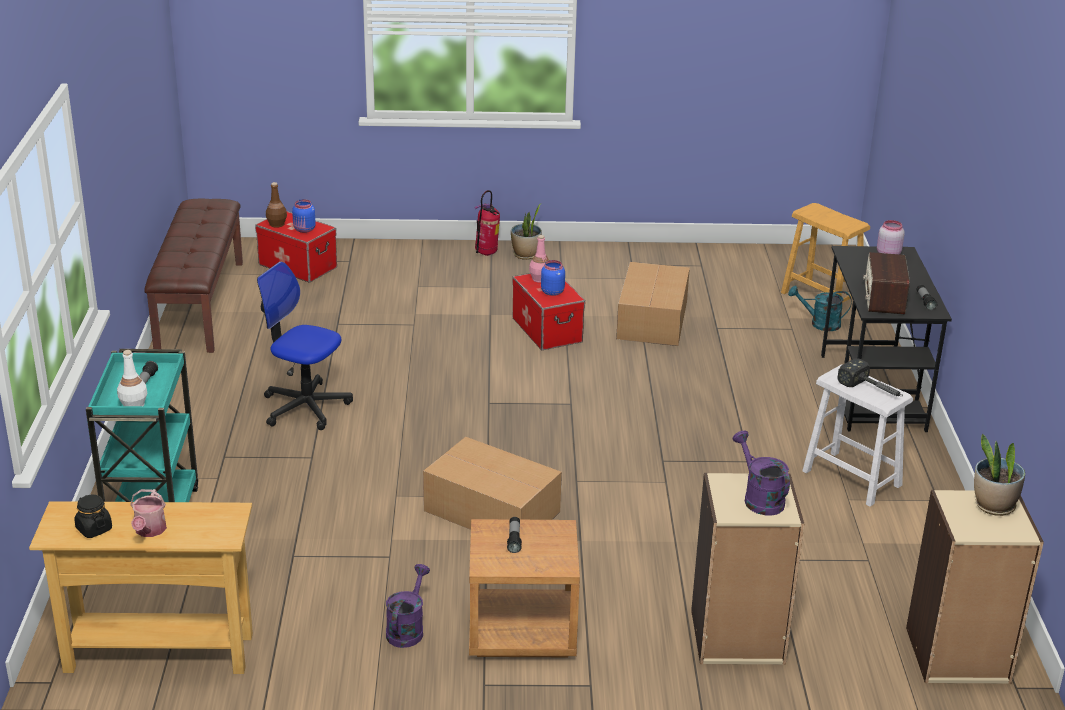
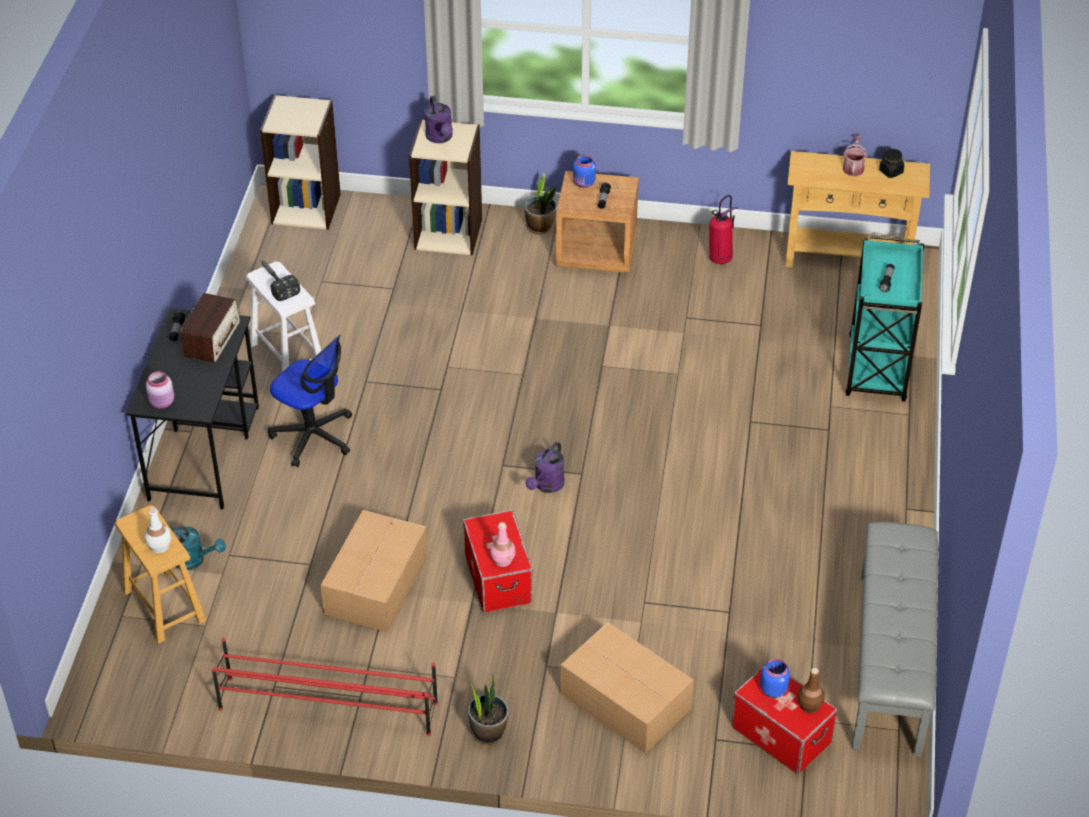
camera: 170 degrees left, 15 degrees up
(134, 405) = (889, 258): white bottle -> white bottle (159, 546)
(199, 305) = (891, 663): brown bench -> grey bench
(305, 407) = (759, 484): office chair -> office chair (313, 436)
(407, 629) = (676, 260): purple watering can -> purple watering can (547, 486)
(486, 254) = (538, 739): fire extinguisher -> fire extinguisher (720, 258)
(490, 510) = (601, 352): cardboard box -> cardboard box (626, 702)
(552, 292) = (494, 535): blue jar -> blue jar (584, 183)
(654, 259) = (327, 705): none -> red shoe rack
(993, 506) = (286, 120): potted plant -> potted plant (540, 227)

